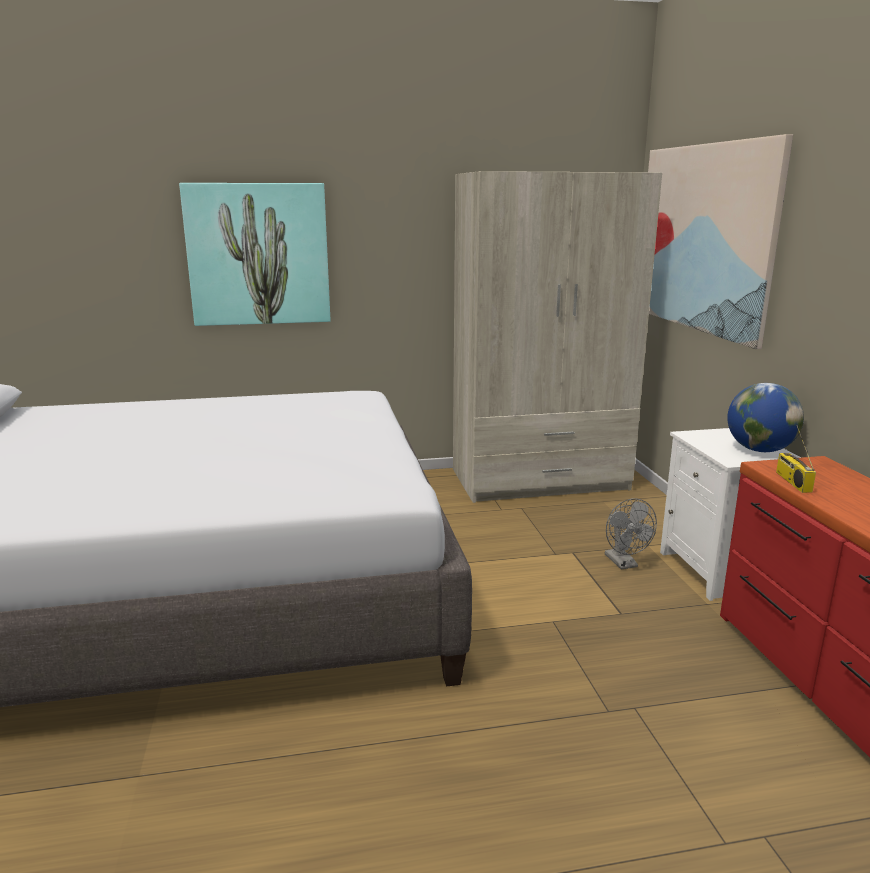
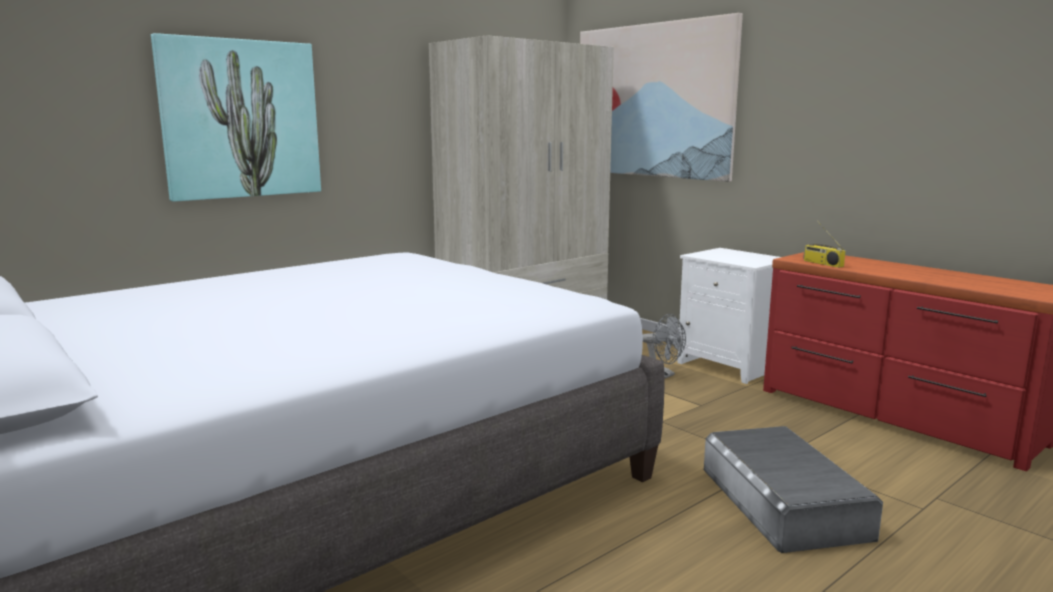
camera: 30 degrees left, 5 degrees down
(561, 764) = (782, 502): none -> grey storage box
(759, 450) = (755, 257): globe -> none

